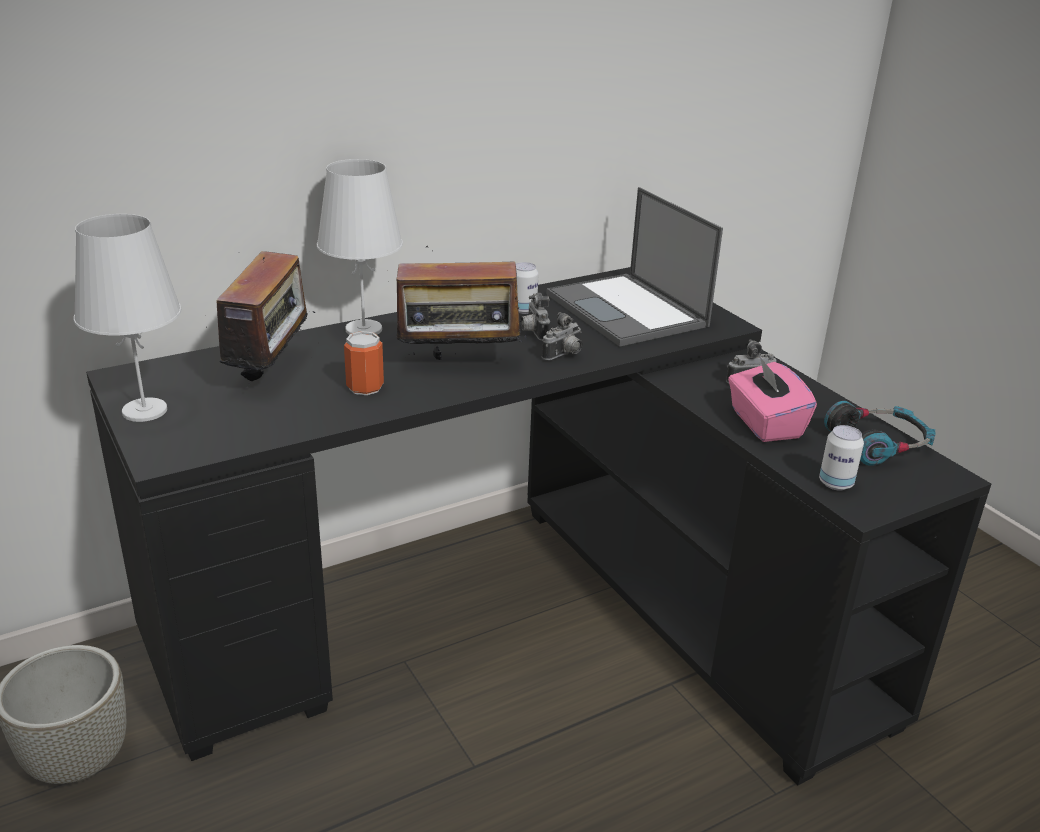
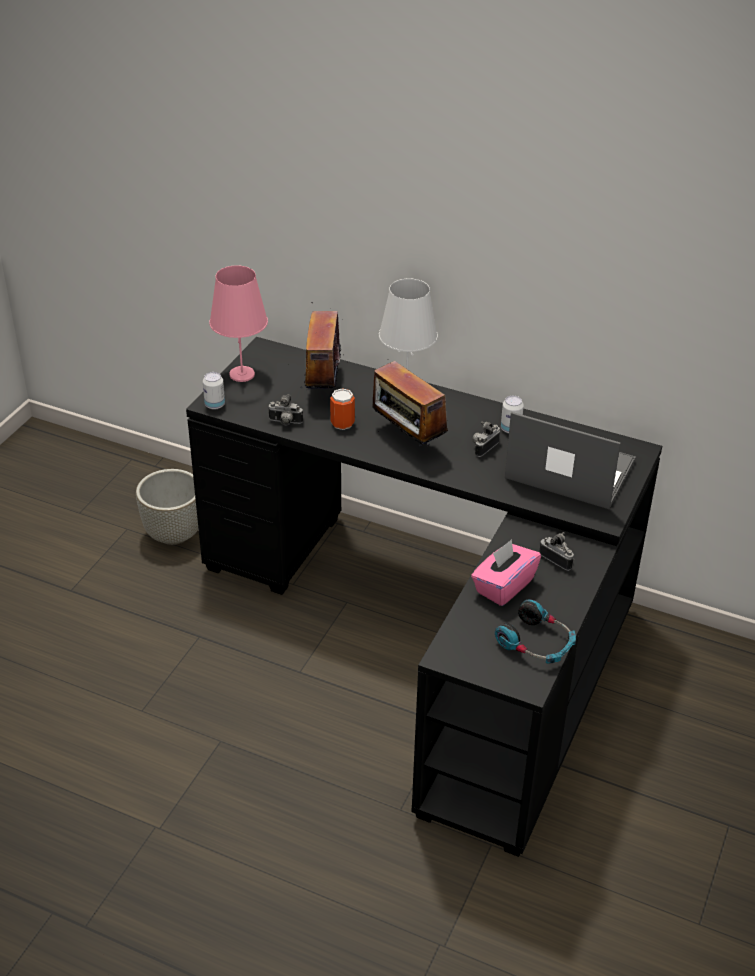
camera: 55 degrees right, 10 degrees up
(144, 410) = (242, 374): white table lamp -> pink table lamp
(271, 371) = (322, 386): radio -> radio turned 120 degrees clockwise
(564, 355) = (468, 471): camera -> camera (285, 423)
(628, 311) = (568, 469): laptop -> laptop turned 90 degrees clockwise
(835, 483) = (461, 638): can -> can (214, 405)

